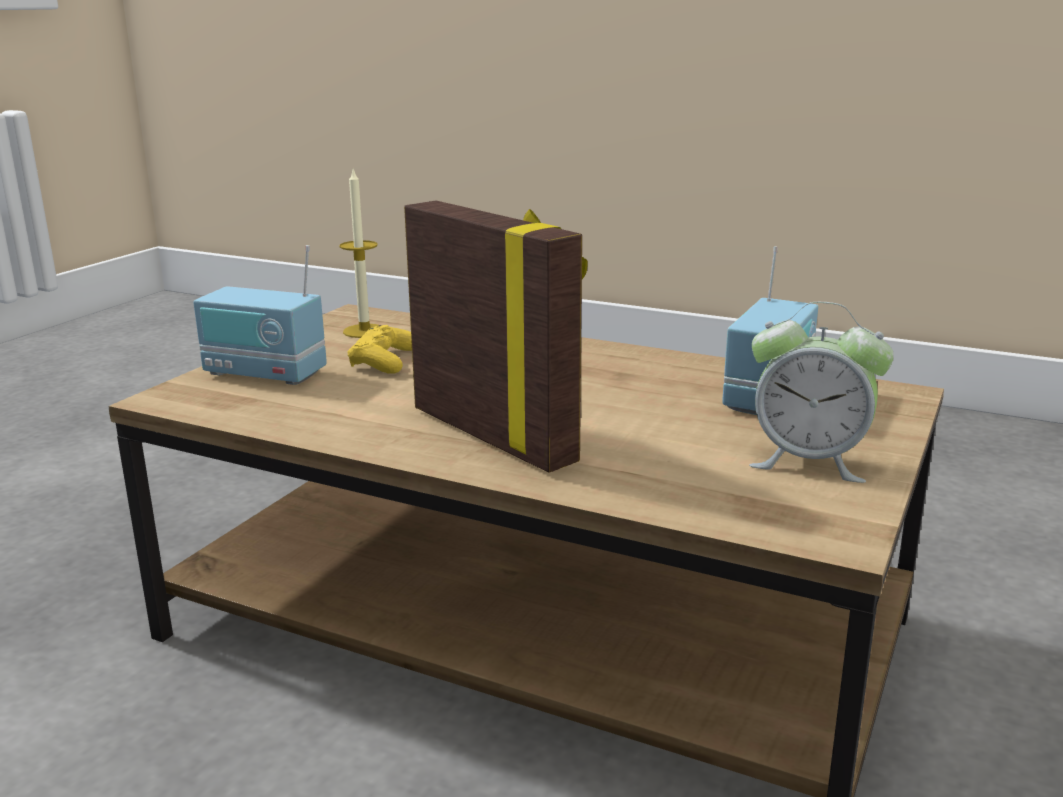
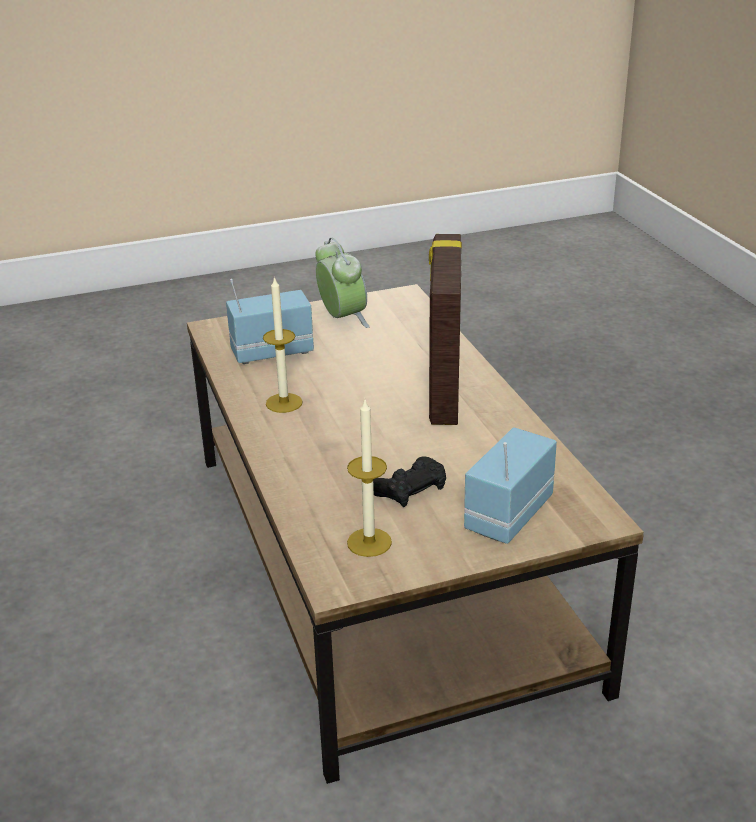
camera: 135 degrees left, 10 degrees up
(264, 374) = (507, 515): radio -> radio turned 120 degrees counterclockwise
(384, 360) = (409, 489): yellow game controller -> black game controller
(632, 368) = (284, 403): none -> candle

